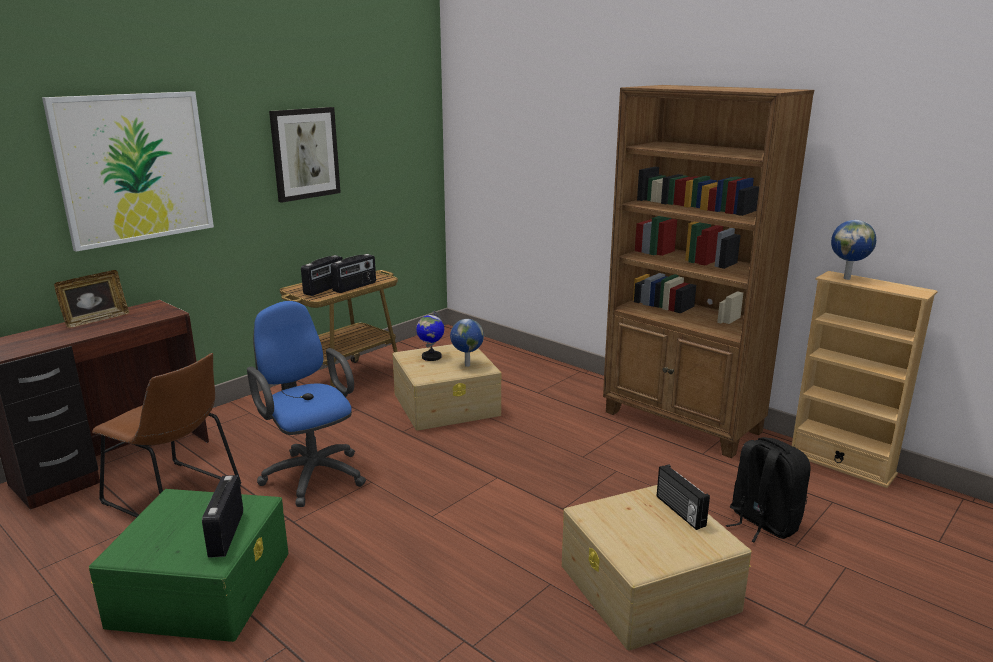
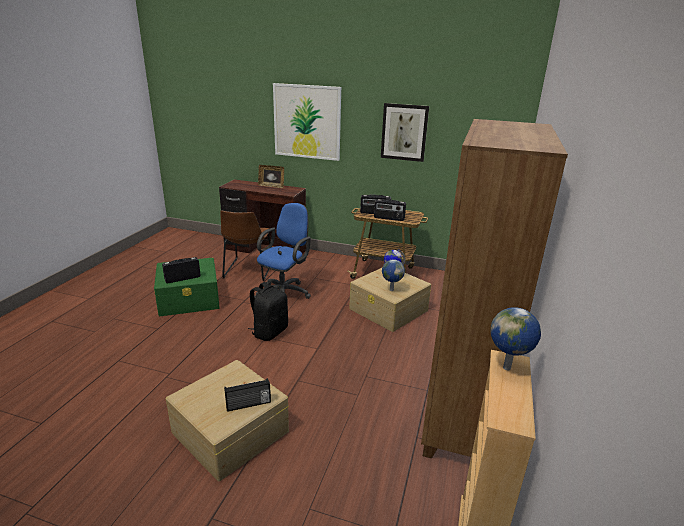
camera: 65 degrees right, 5 degrees up
(679, 511) = (248, 404): radio -> radio turned 150 degrees counterclockwise
(762, 523) = (332, 484): black backpack -> black backpack (269, 332)

